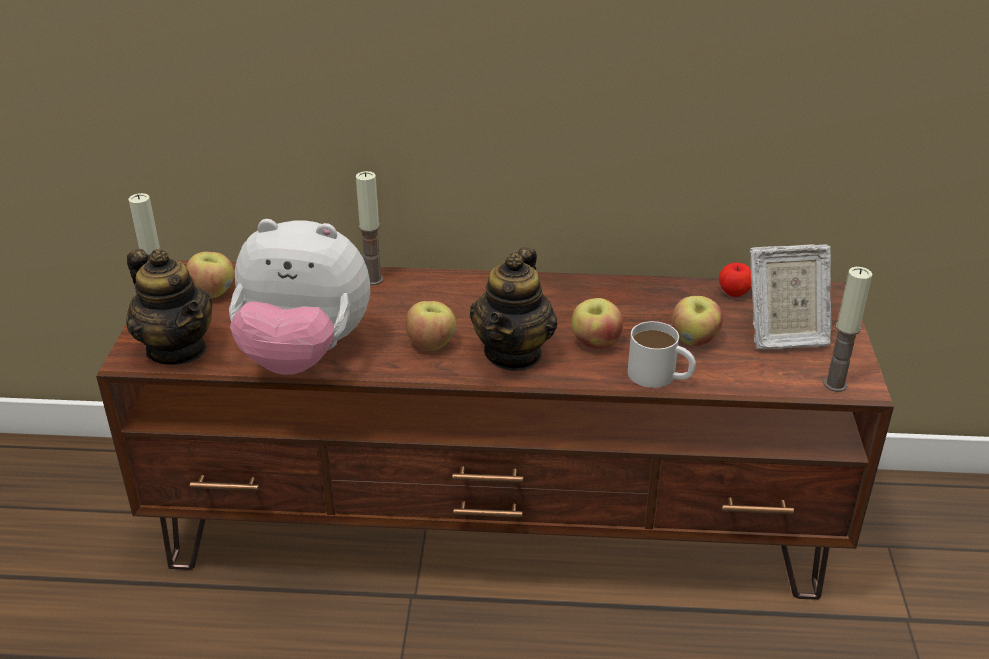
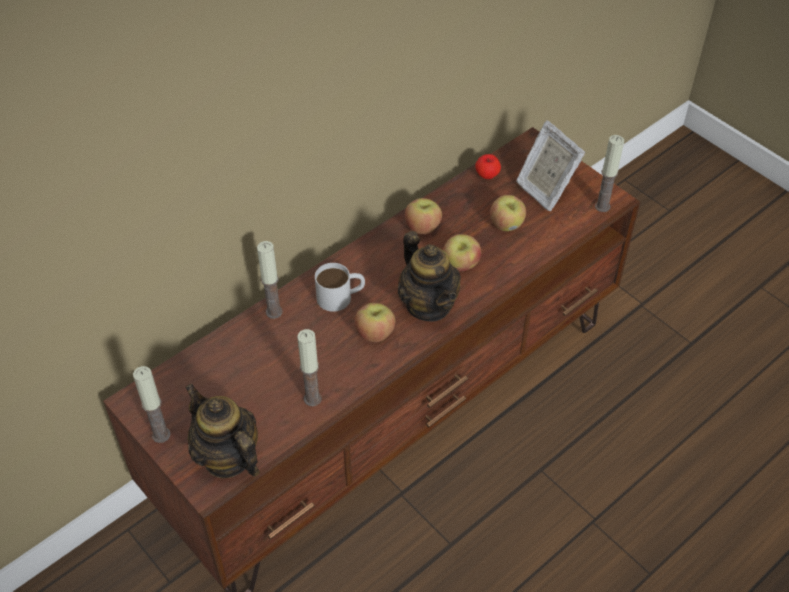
camera: 45 degrees left, 15 degrees up
(177, 349) = (227, 457): teapot -> teapot turned 135 degrees counterclockwise
(213, 292) = (183, 399): apple -> apple (423, 227)
(304, 354) = (312, 398): plush toy -> candle
(660, 376) = (519, 263): white mug -> white mug (341, 296)
(783, 335) = (544, 189): picture frame -> picture frame turned 105 degrees clockwise

